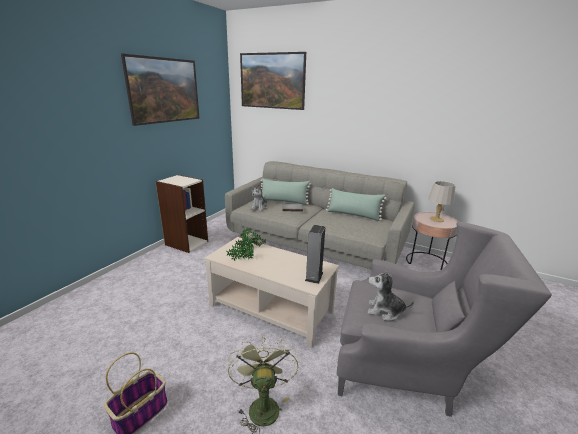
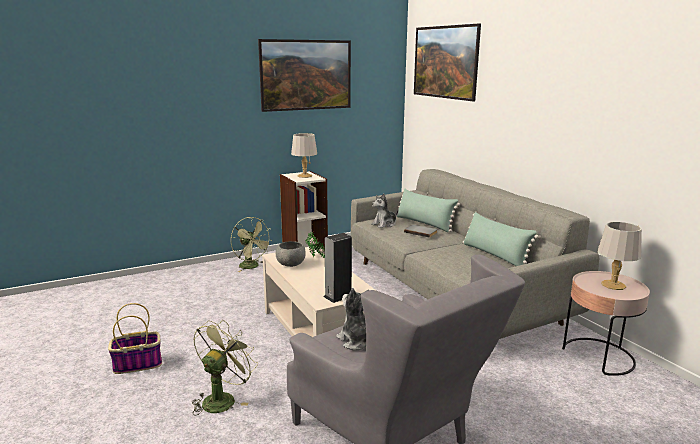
camera: 35 degrees right, 5 degrees down
(153, 267) = (252, 267): none -> green fan
(180, 179) = (304, 176): none -> grey table lamp
(241, 260) = (290, 264): potted plant -> grey bowl

